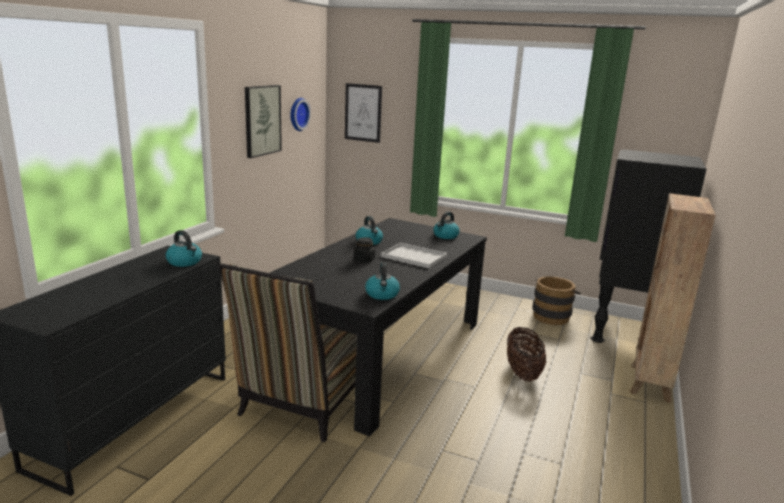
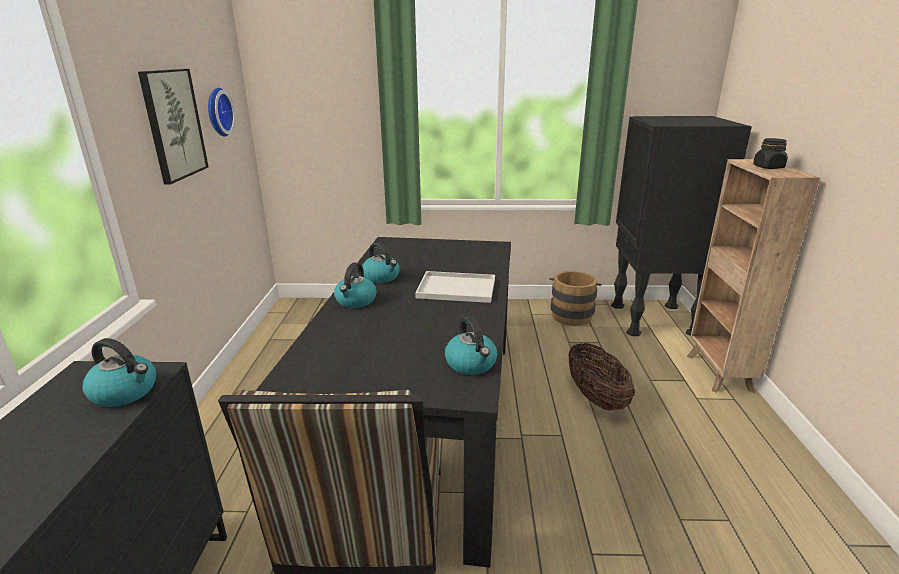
camera: 20 degrees left, 5 degrees up
(363, 113) = (303, 103): picture -> none
(364, 260) = (398, 308): black jar -> black jar (768, 167)
(445, 236) = (466, 250): kettle -> kettle (356, 301)

